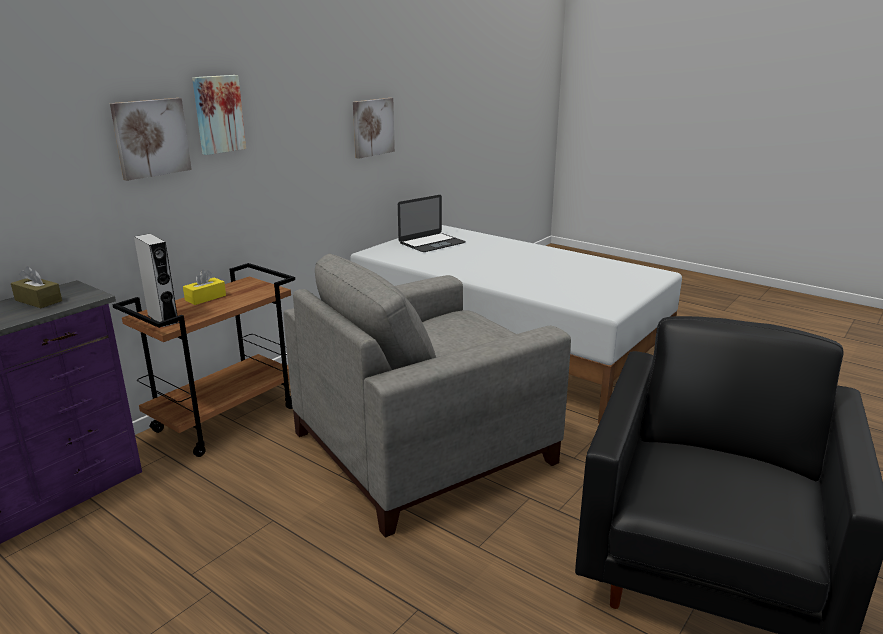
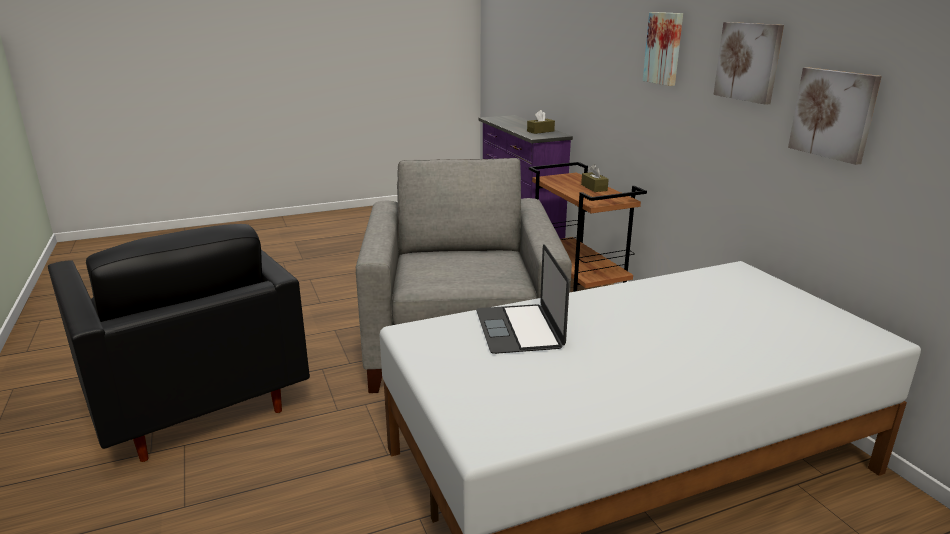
camera: 120 degrees right, 0 degrees up
(151, 138) = (623, 57): picture -> picture (748, 62)
(163, 319) = (561, 178): grey speaker -> none
(205, 298) = (594, 187): yellow tissue box -> brown tissue box
(432, 243) = (776, 310): laptop -> laptop (519, 329)

